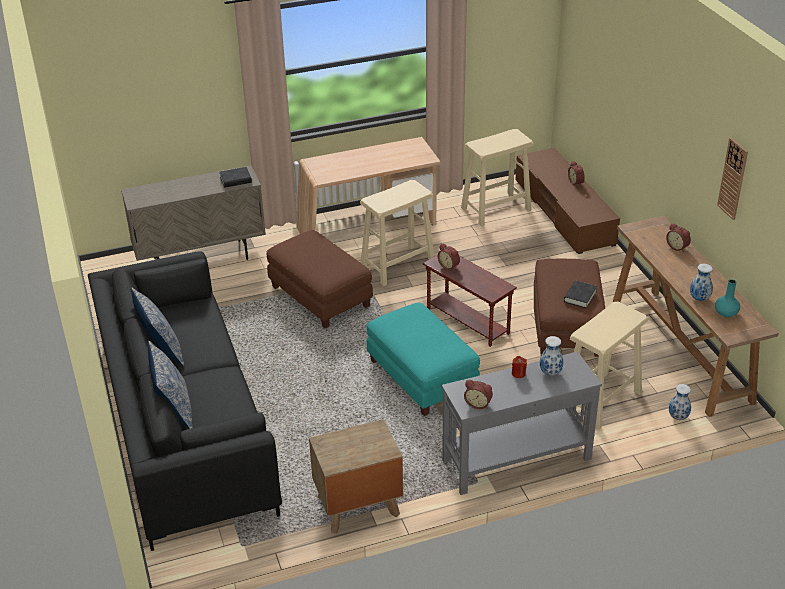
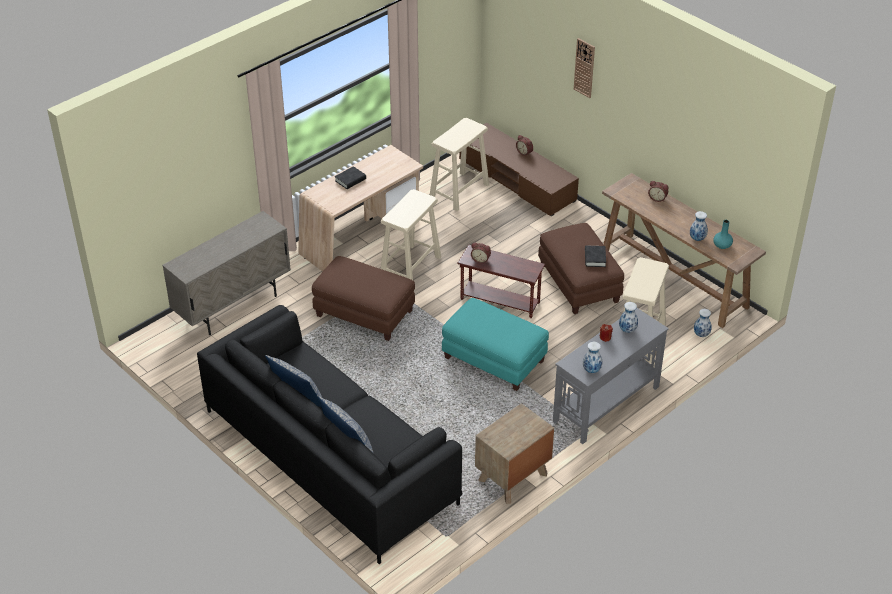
camera: 25 degrees left, 5 degrees up
(235, 180) = (261, 229): black book -> black book (350, 180)
(478, 403) = (591, 370): alarm clock -> vase
(733, 179) = (704, 140): wall clock -> wall clock (584, 68)

